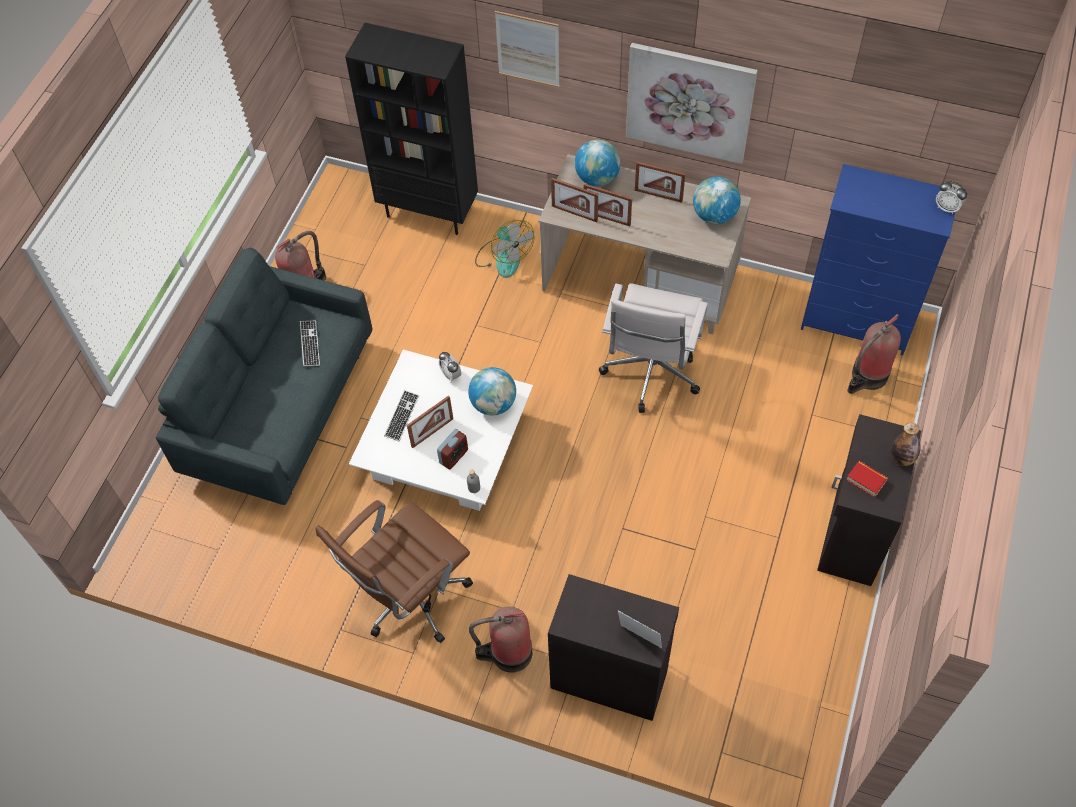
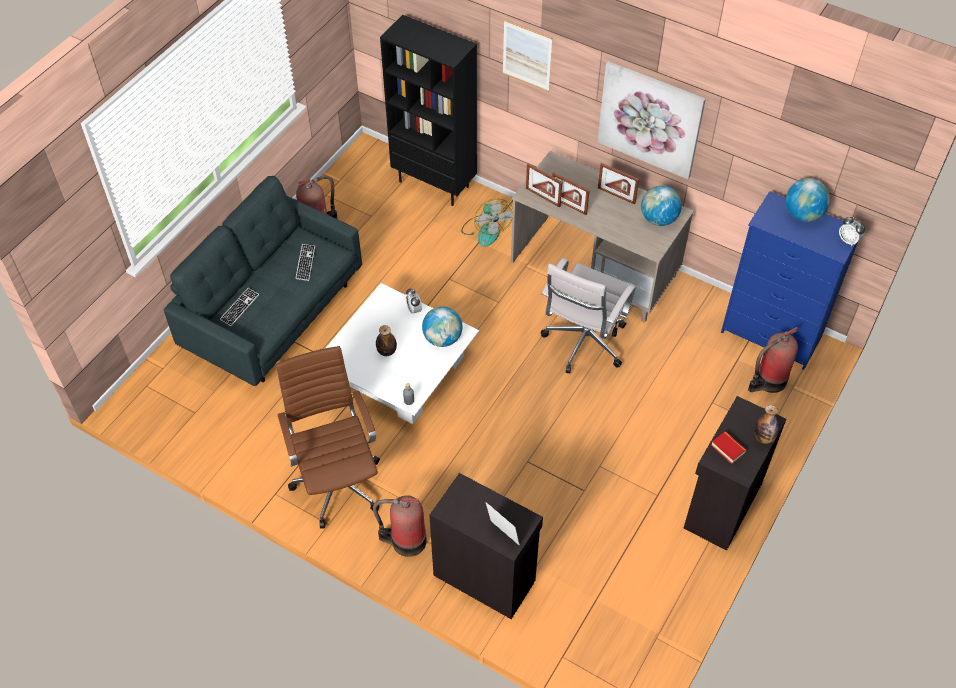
camera: 10 degrees right, 5 degrees down
(401, 416) = (365, 334): keyboard -> keyboard (239, 308)
(410, 599) = (337, 482): brown office chair -> brown office chair turned 105 degrees clockwise
(432, 432) = (387, 351): picture frame -> bottle
(453, 456) = (399, 373): alarm clock -> none
(597, 178) = (569, 173): globe -> globe (803, 214)

